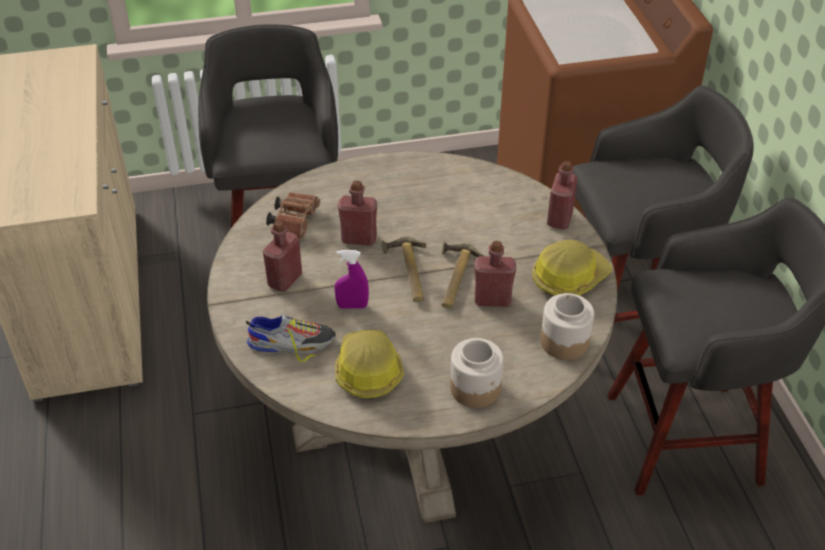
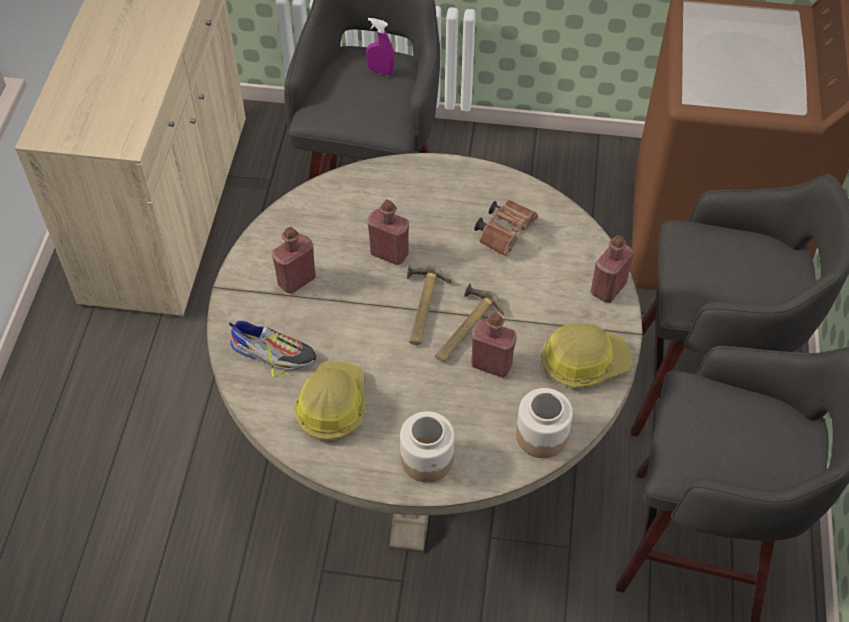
camera: 20 degrees right, 10 degrees up
(295, 222) = (335, 215): brown binoculars -> brown binoculars (505, 232)
(352, 306) = (349, 329): purple spray bottle -> purple spray bottle (380, 71)

